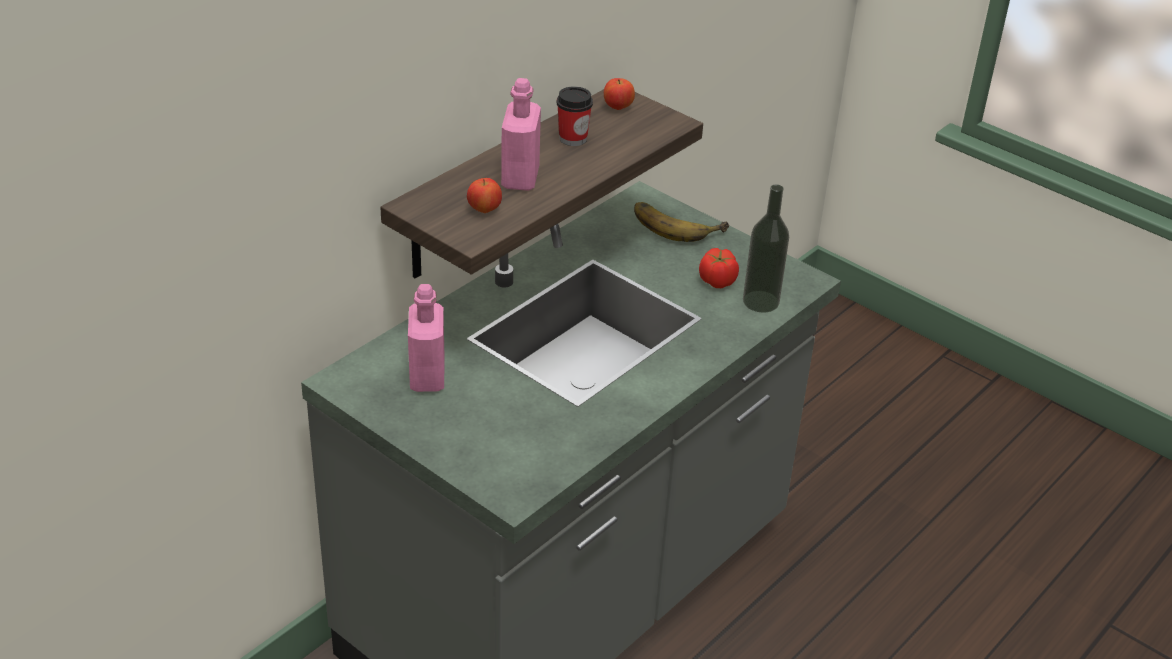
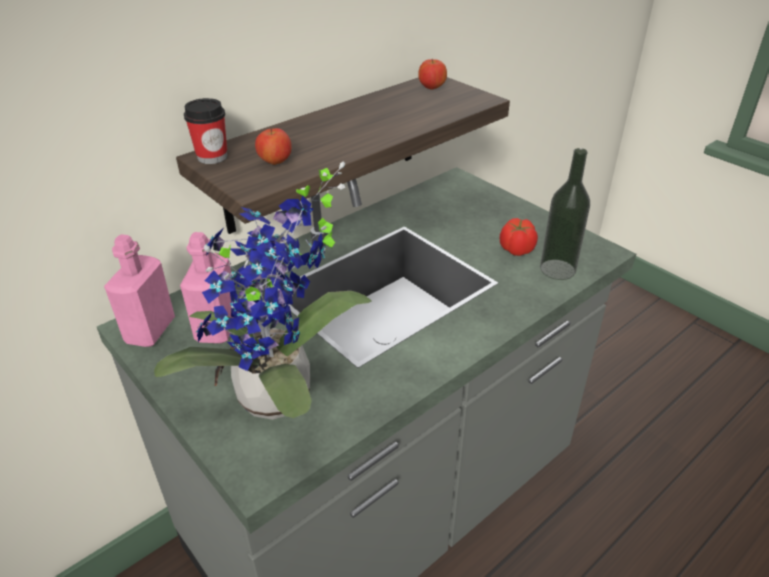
camera: 10 degrees right, 0 degrees up
(514, 439) = (281, 401): none -> potted plant
(520, 178) = (322, 137): pink bottle -> pink bottle (150, 330)
(573, 138) = (383, 109): cup -> cup (212, 157)
(677, 223) = (485, 200): banana -> none

